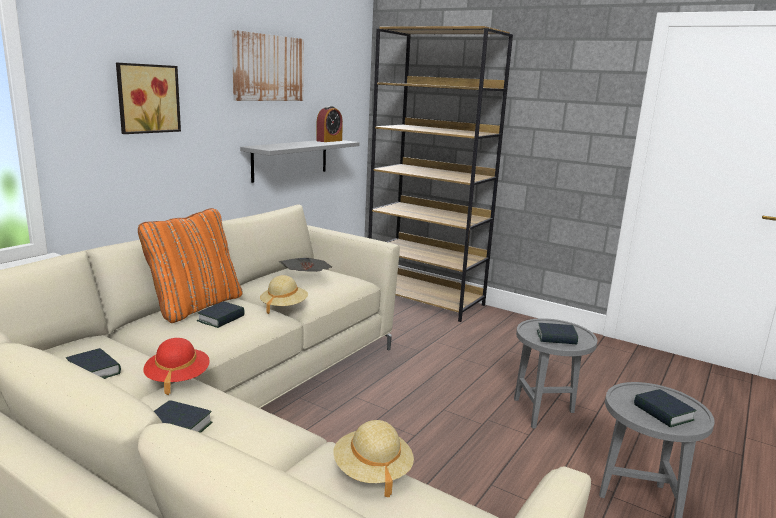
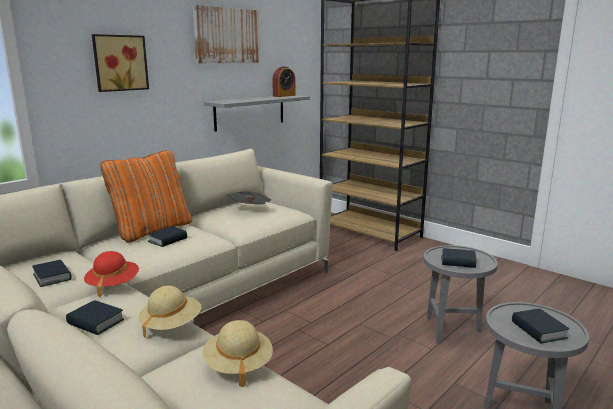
camera: 10 degrees right, 0 degrees up
(284, 306) = (223, 231): beige hat -> beige hat (171, 325)

